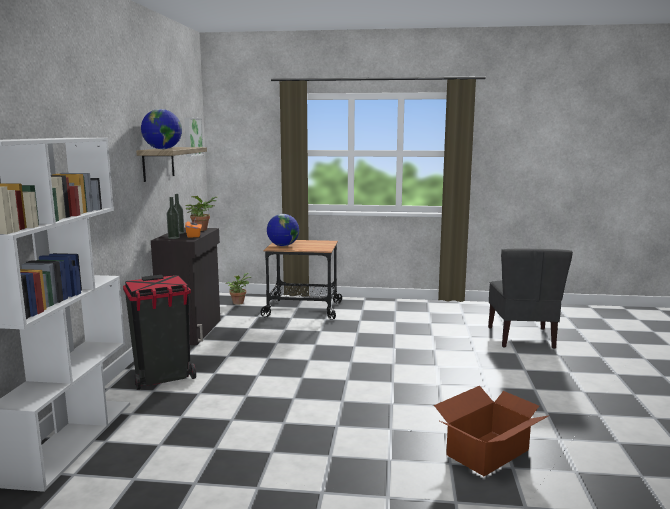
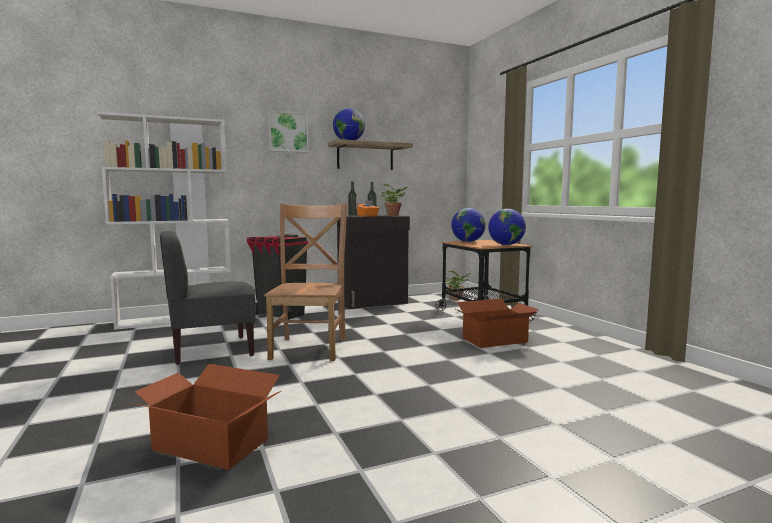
camera: 60 degrees right, 5 degrees down
(192, 136) = (436, 140): picture -> picture (288, 132)
(305, 385) = (310, 347): none -> brown chair
(325, 244) = (506, 245): none -> globe
(370, 324) = (495, 340): none -> cardboard box
(522, 338) = (630, 420): grey chair -> grey chair (212, 350)

